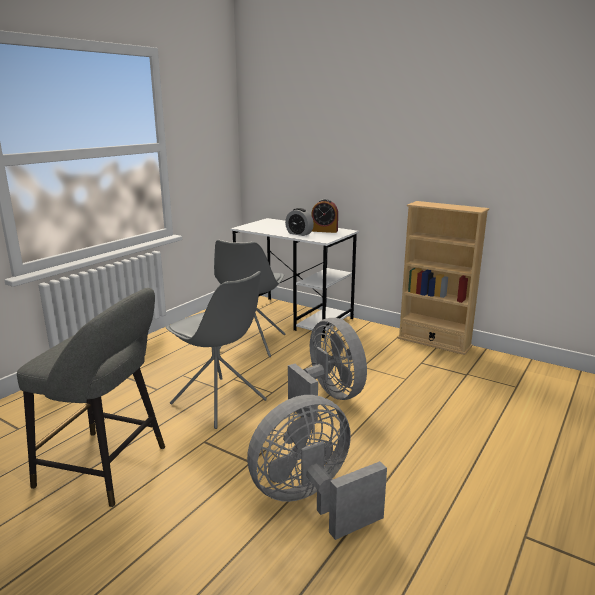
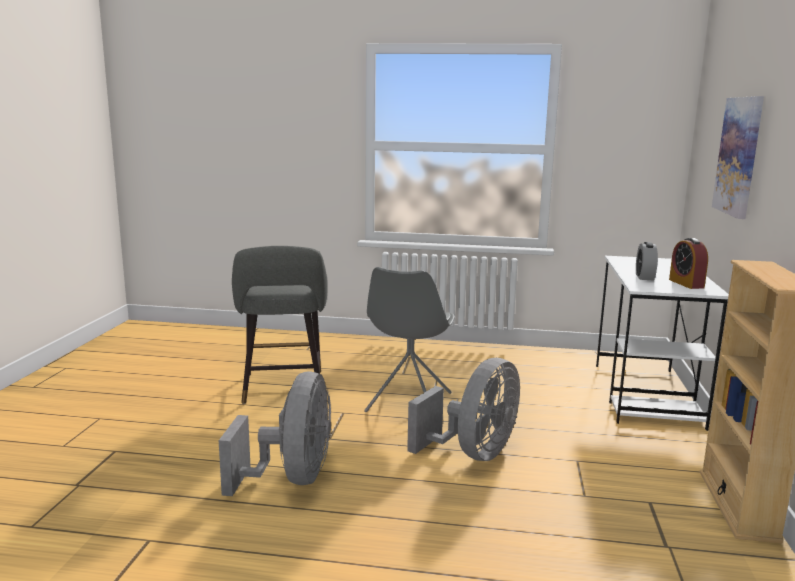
camera: 65 degrees right, 5 degrees down
(251, 343) = (541, 388): grey chair -> none
(311, 501) = (292, 478): grey fan -> grey fan turned 60 degrees clockwise
(336, 139) = (739, 156): none -> picture

